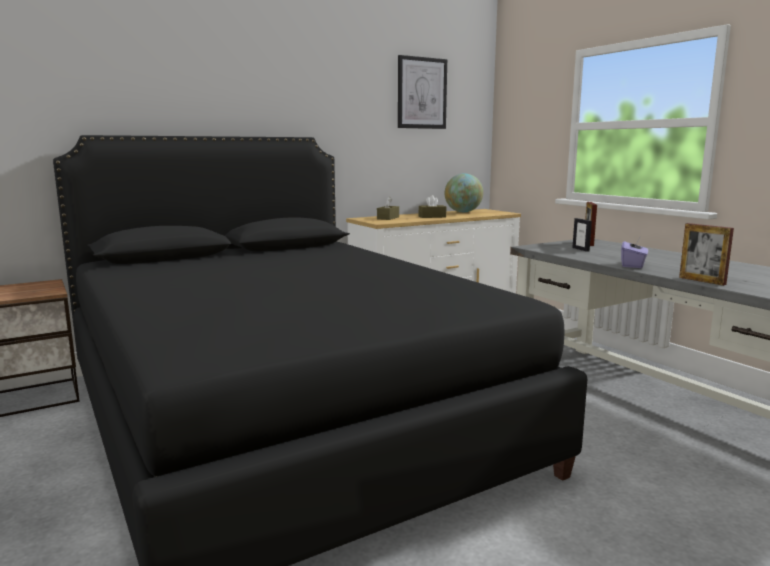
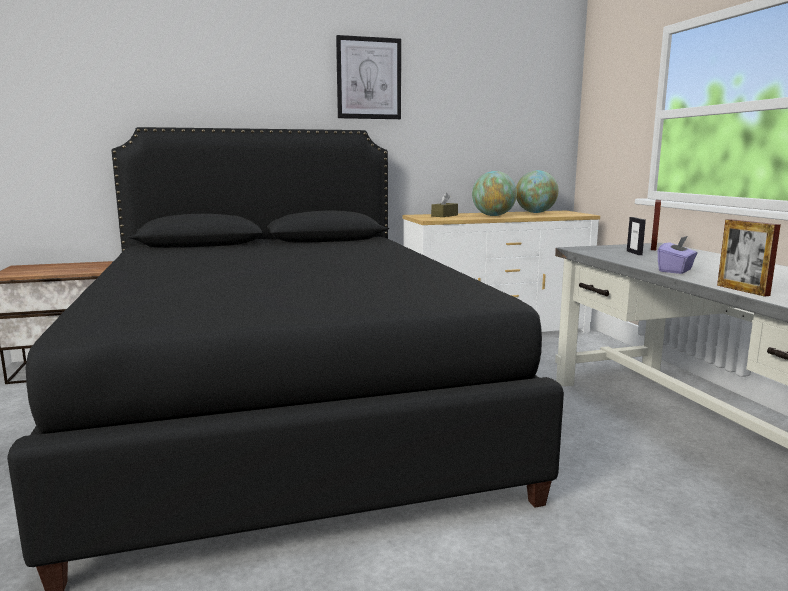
camera: 15 degrees right, 0 degrees up
(422, 93) = (493, 83): picture -> picture (369, 78)
(432, 217) = (493, 216): brown tissue box -> globe

